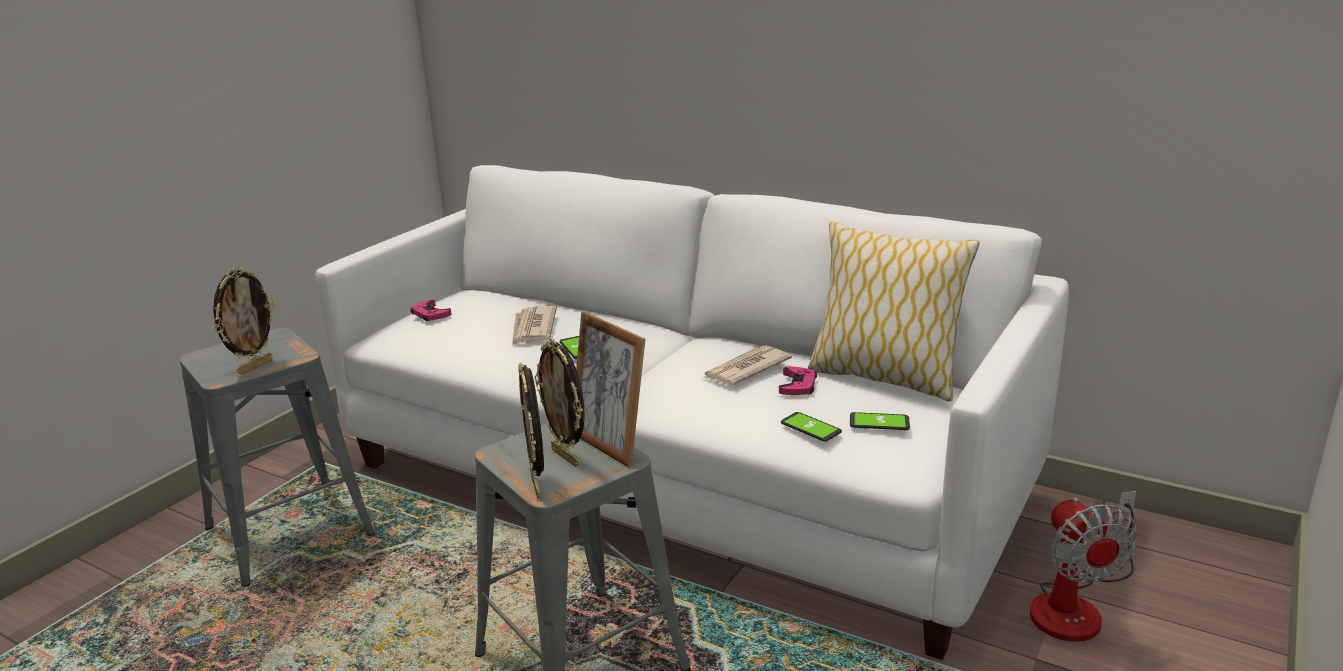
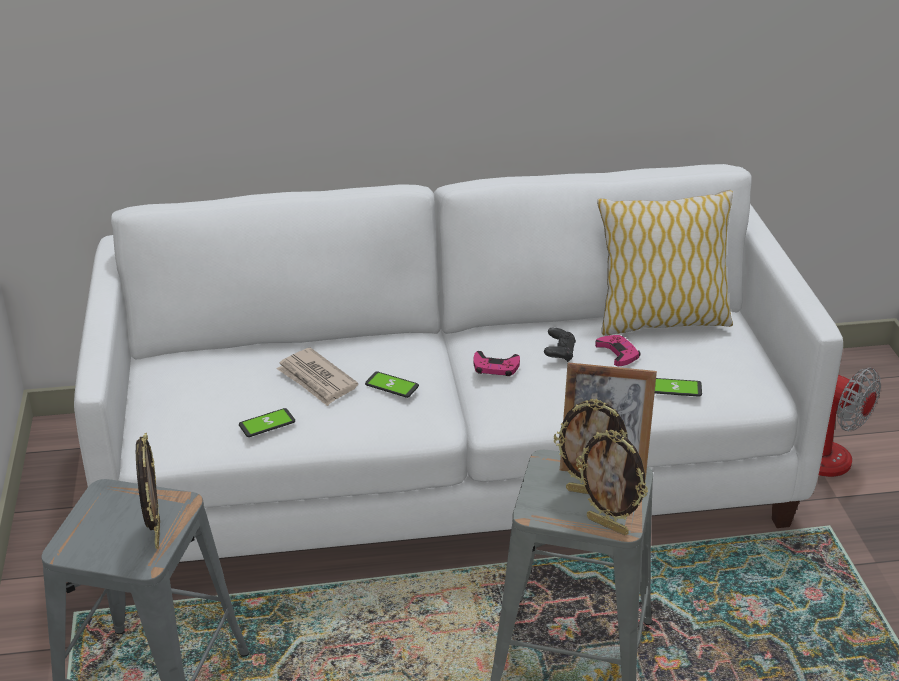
camera: 40 degrees left, 10 degrees up
(430, 314) = (183, 402): pink game controller -> pink game controller (495, 367)
(745, 369) = (559, 353): newspaper -> black game controller
(879, 422) = (713, 364): phone -> phone (267, 423)

